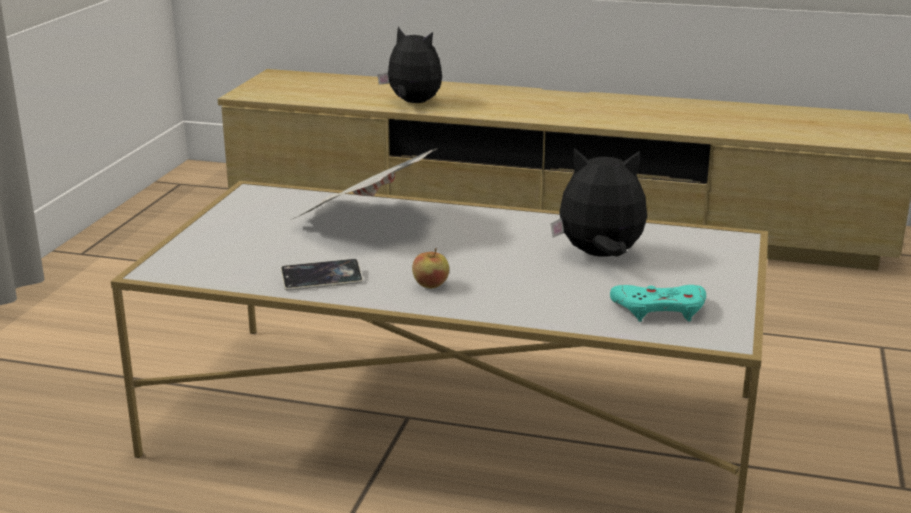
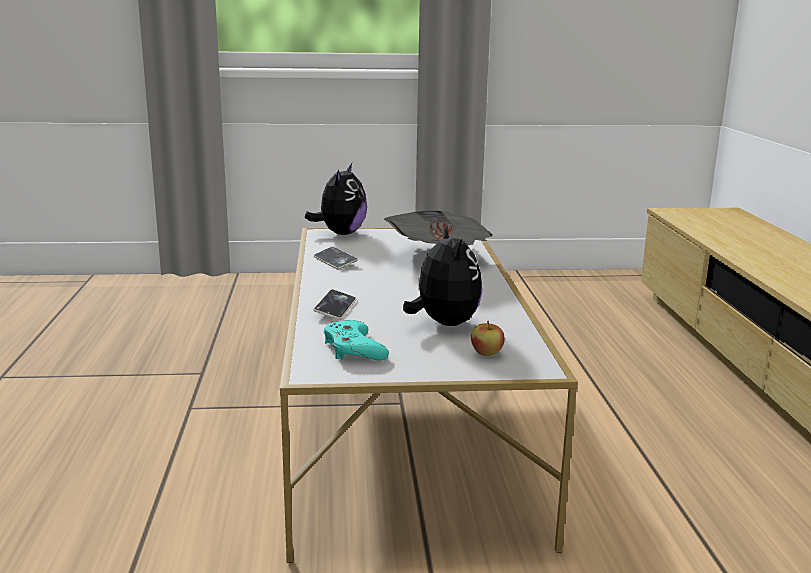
camera: 70 degrees right, 5 degrees down
(412, 103) = (741, 248): plush toy -> plush toy (340, 233)
(431, 285) = (347, 284): apple -> apple (487, 354)
(520, 303) = (335, 308): none -> phone

